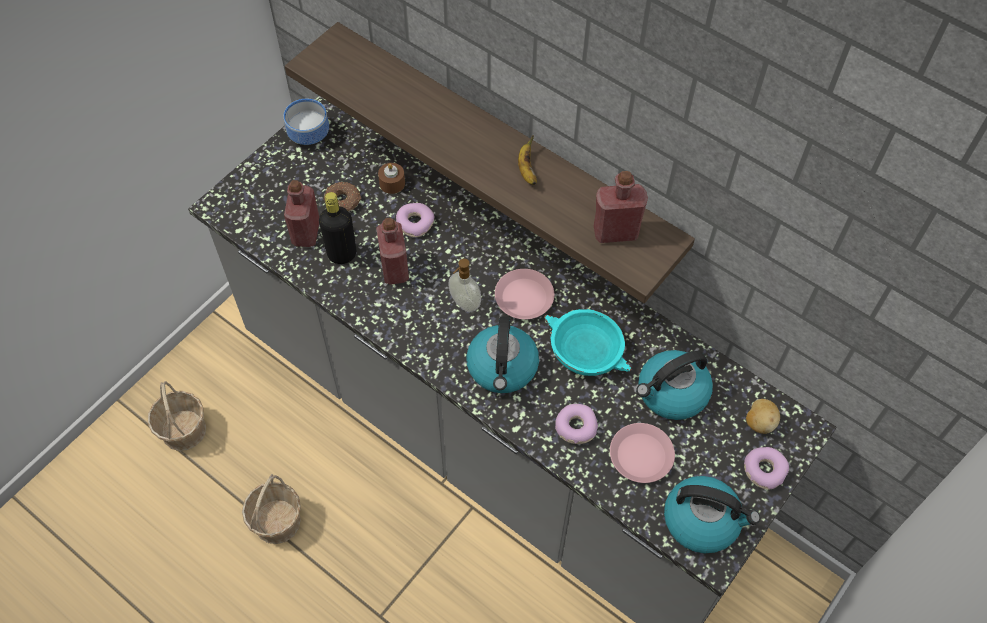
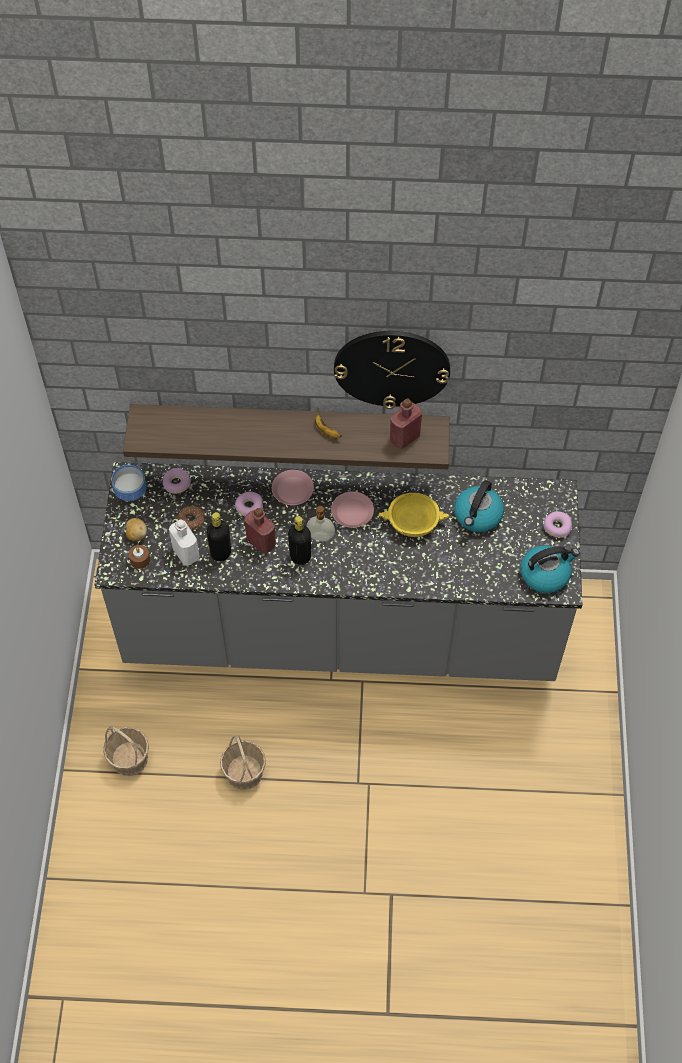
camera: 35 degrees left, 0 degrees up
(306, 232) = (186, 553): red bottle -> white bottle
(392, 183) = (213, 490): brown candle -> brown candle (140, 560)
(423, 311) = (300, 556): none -> black bottle
(502, 368) = (373, 560): kettle -> none
(575, 427) = (440, 567): donut -> donut (176, 484)
(586, 352) = (413, 522): turquoise bowl -> yellow bowl
(634, 120) = (392, 367): none -> wall clock
(640, 456) = (487, 560): pink plate -> pink plate (292, 490)
(759, 422) = (535, 502): potato -> potato (136, 534)

